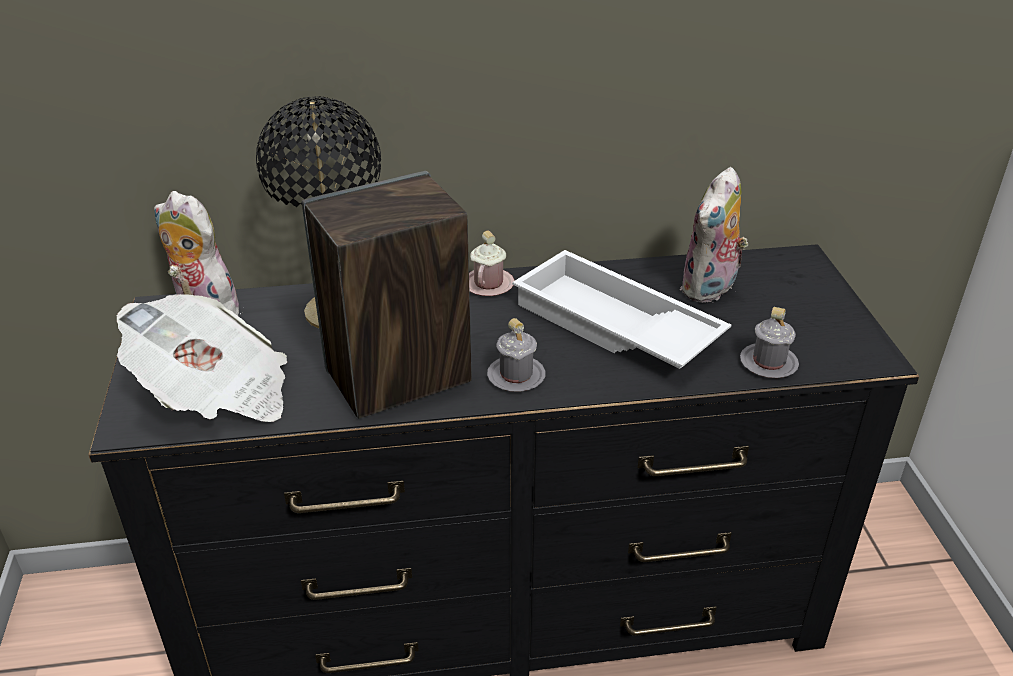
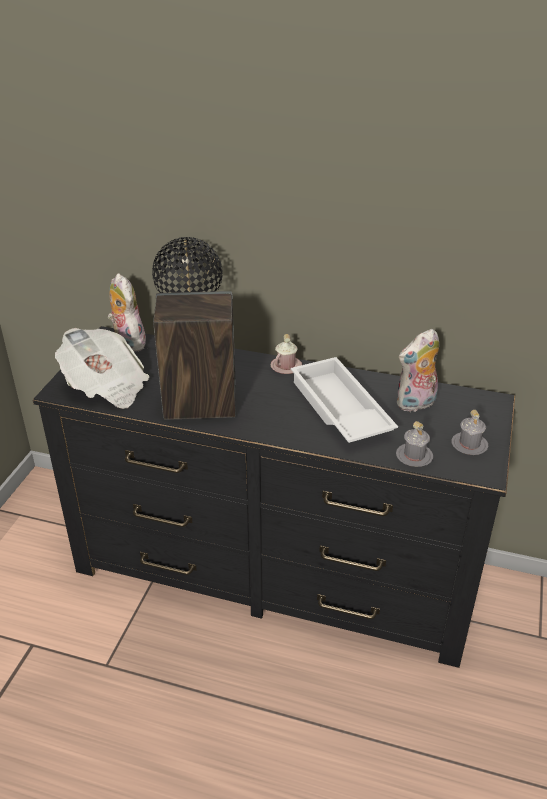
camera: 25 degrees right, 0 degrees up
(516, 376) = (261, 421): grey mug -> grey mug (469, 445)

